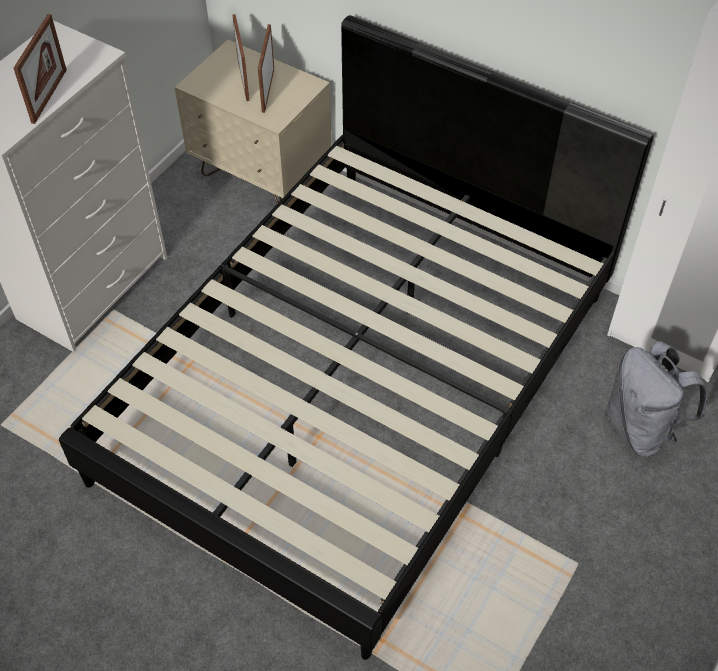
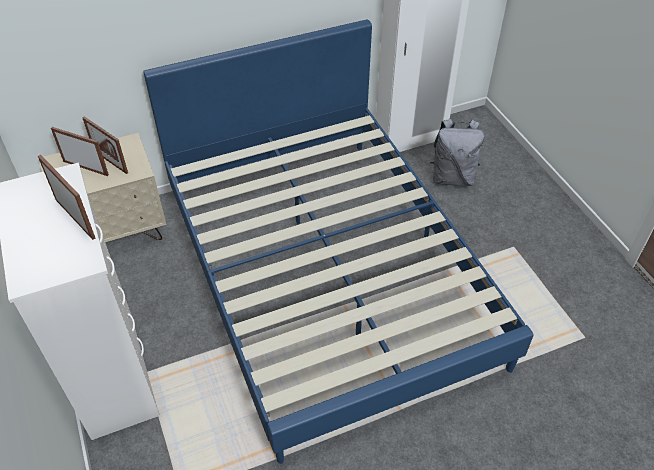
camera: 55 degrees left, 5 degrees down
(360, 384) = (327, 273): black bed -> blue bed

